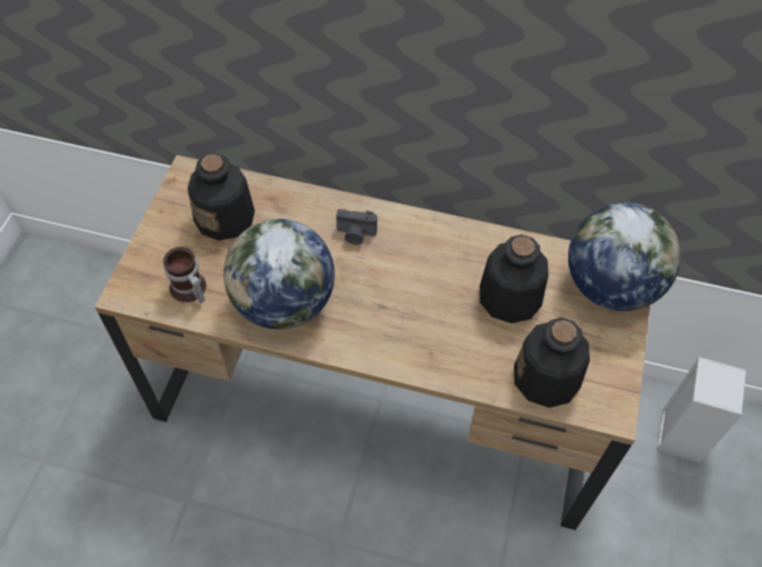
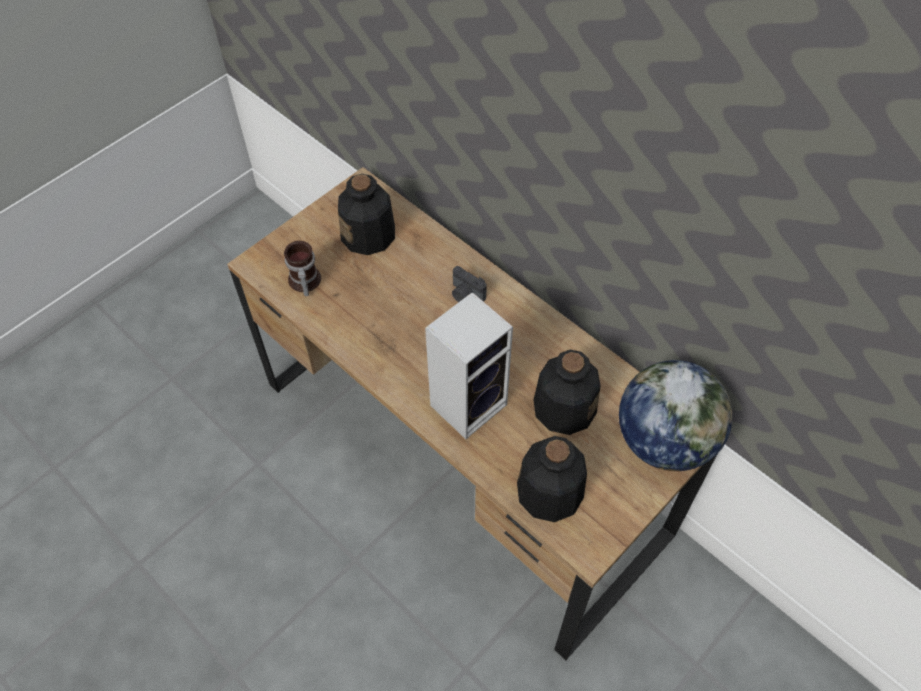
camera: 30 degrees right, 0 degrees up
(284, 304) = (370, 326): globe -> none
(680, 433) = (724, 628): speaker -> speaker (469, 402)

